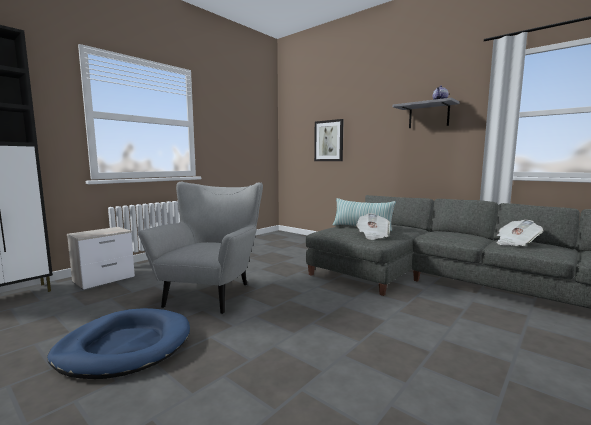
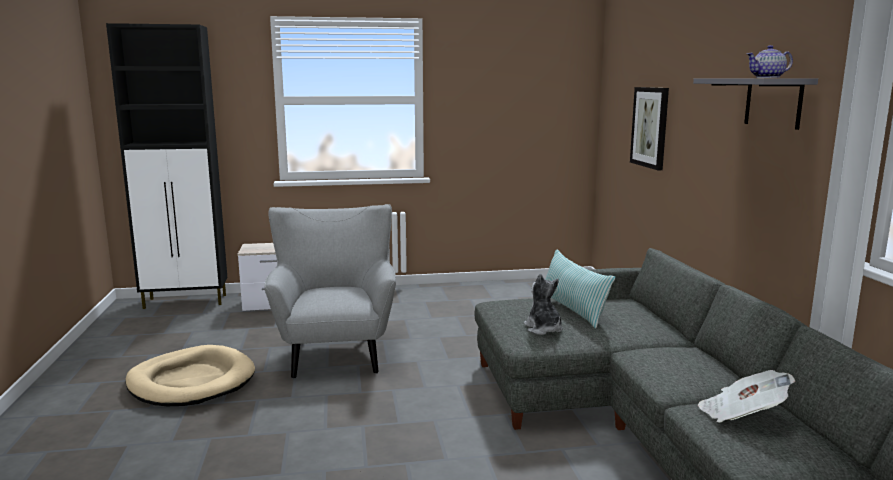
camera: 40 degrees right, 5 degrees up
(125, 346) = (191, 381): blue dog bed -> beige dog bed
(212, 292) = (336, 352): grey armchair -> grey armchair turned 60 degrees counterclockwise
(372, 235) = (543, 329): newspaper -> plush toy

